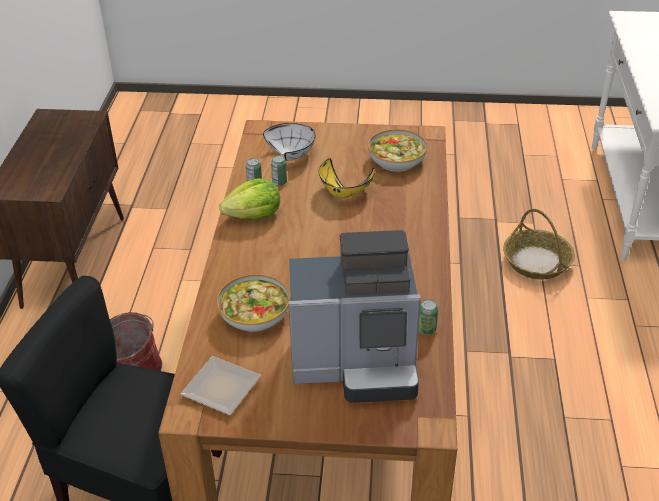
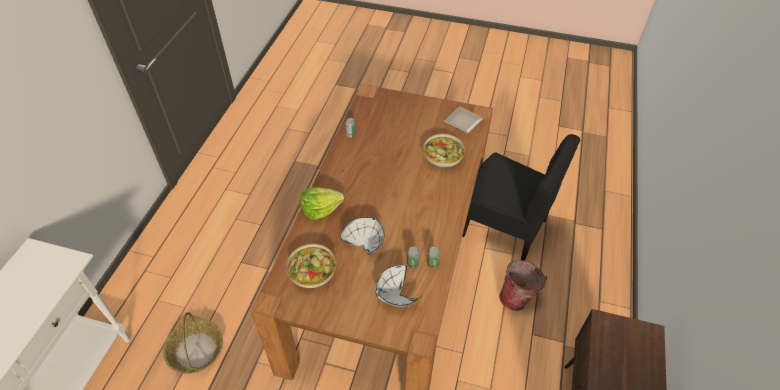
camera: 170 degrees left, 10 degrees up
(254, 215) = (436, 232): lettuce -> lettuce (320, 209)
(345, 194) = (365, 242): yellow bowl -> white bowl
(357, 365) = (393, 123): coffee machine -> none

